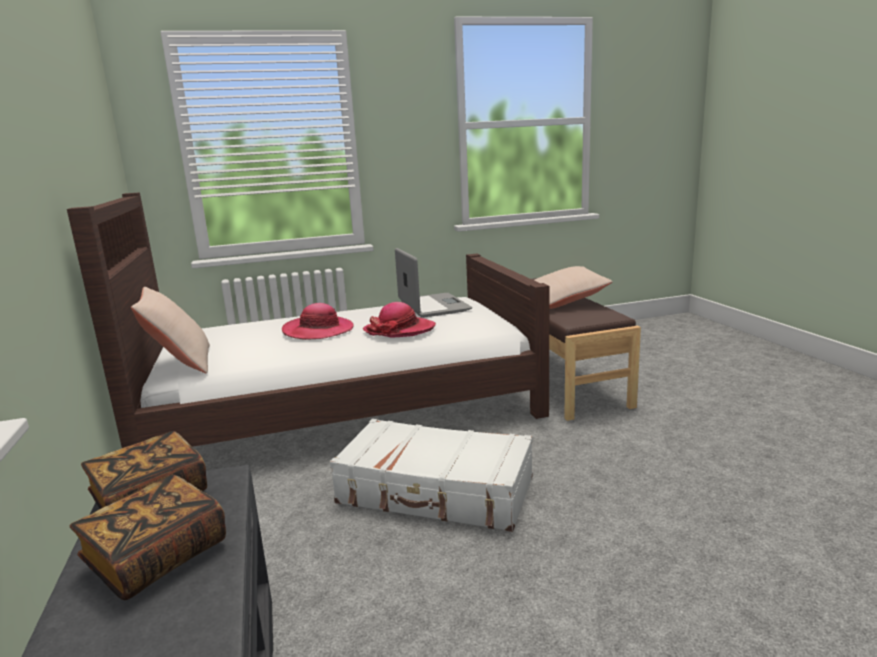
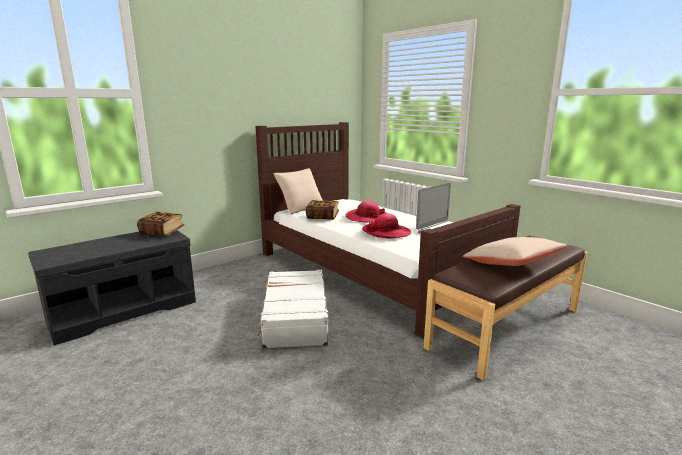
camera: 65 degrees right, 0 degrees up
(157, 557) = (123, 242): book -> book (322, 217)

